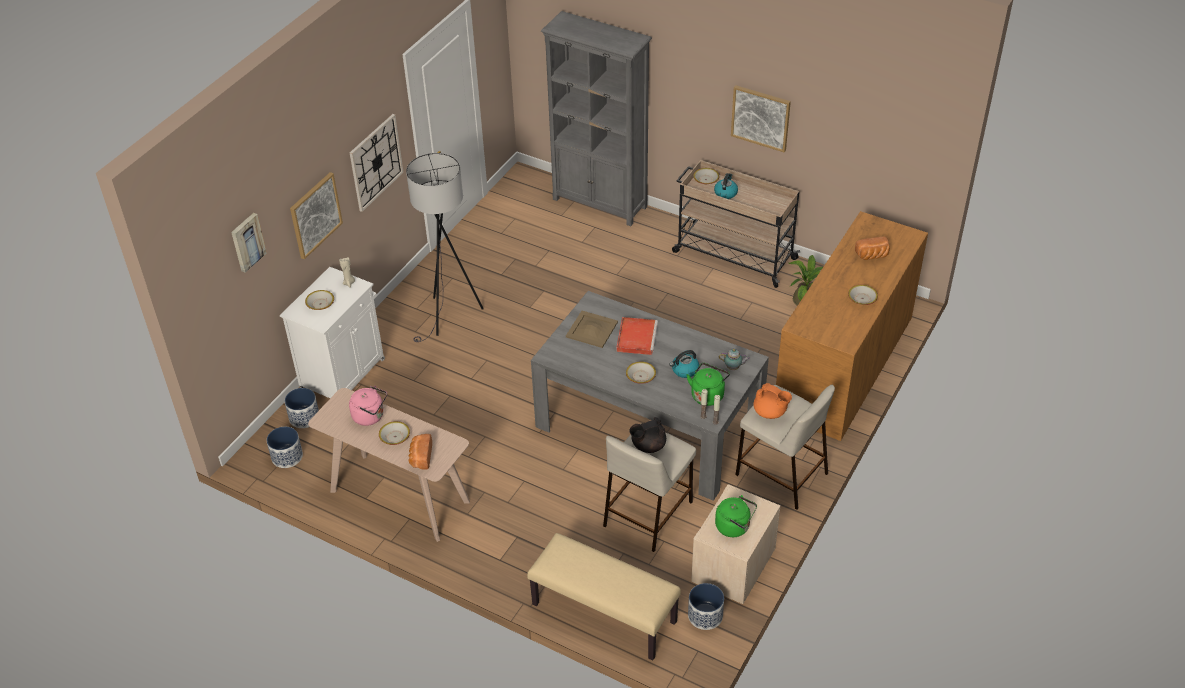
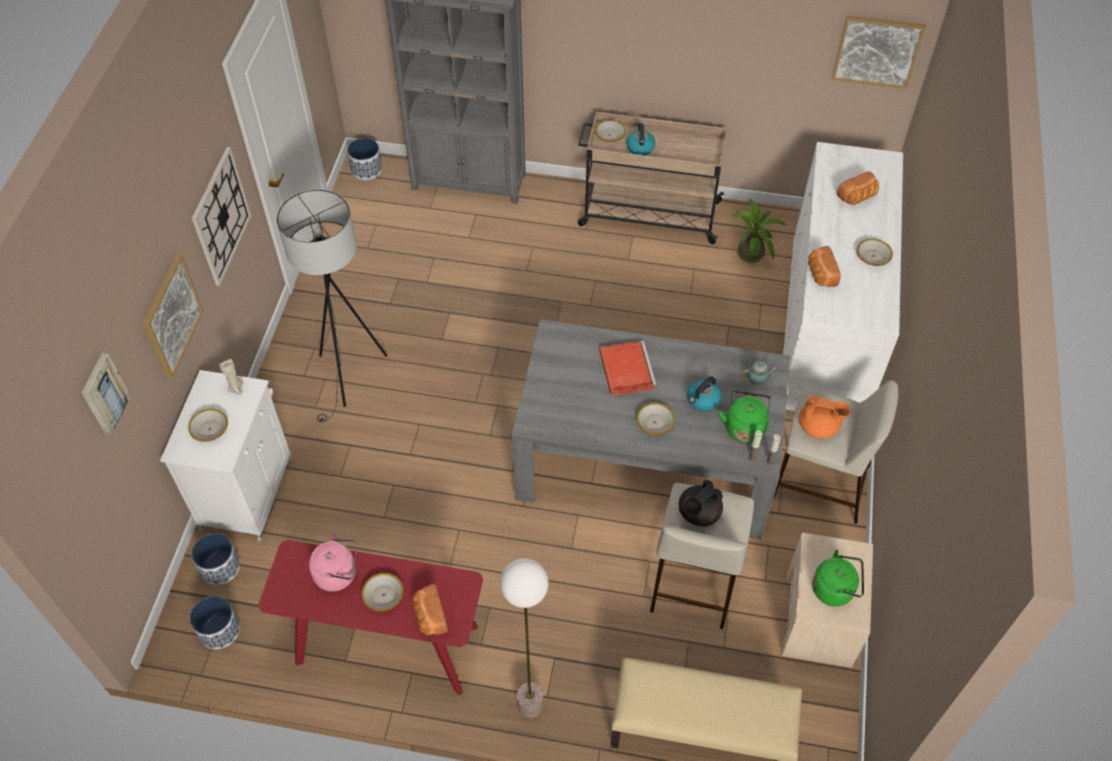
camera: 20 degrees left, 10 degrees up
(399, 496) = (386, 645): beige console table -> red console table
(485, 562) = (530, 705): none -> floor lamp
(591, 329) = (567, 372): beige tray -> none
(705, 616) = (817, 697): planter -> planter (367, 169)
(760, 117) = (674, 49): picture -> picture (877, 51)
(812, 301) = (820, 274): none -> bread
(844, 365) = (827, 323): brown dresser -> white dresser

